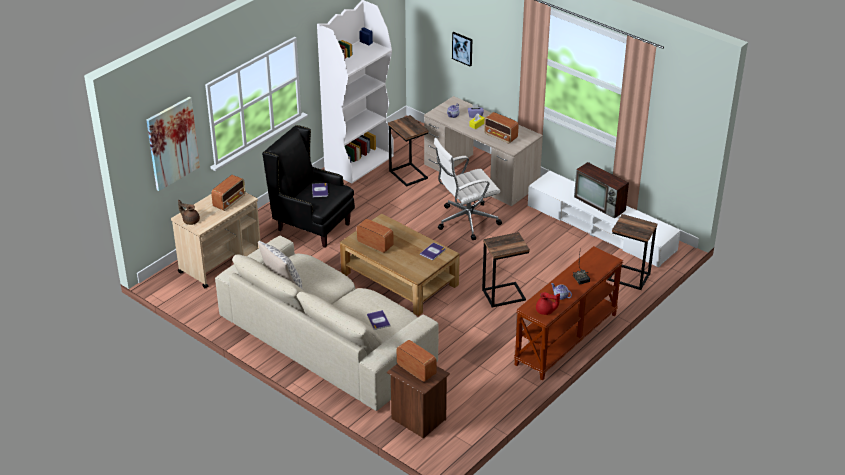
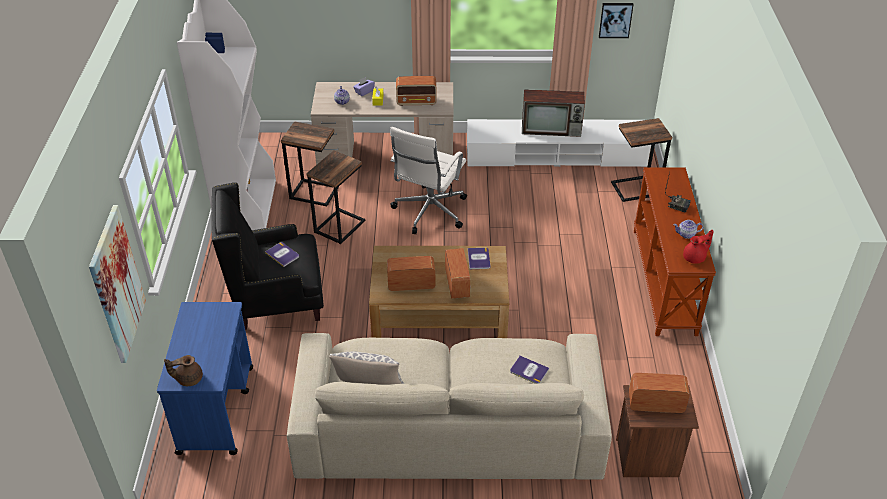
camera: 40 degrees left, 5 degrees up
(221, 262) = (216, 408): beige cart -> blue cart
(229, 202) = (211, 325): radio -> radio (457, 284)
(462, 48) = (313, 20): picture -> picture (615, 20)
(503, 294) = (555, 268): side table -> side table (339, 226)

